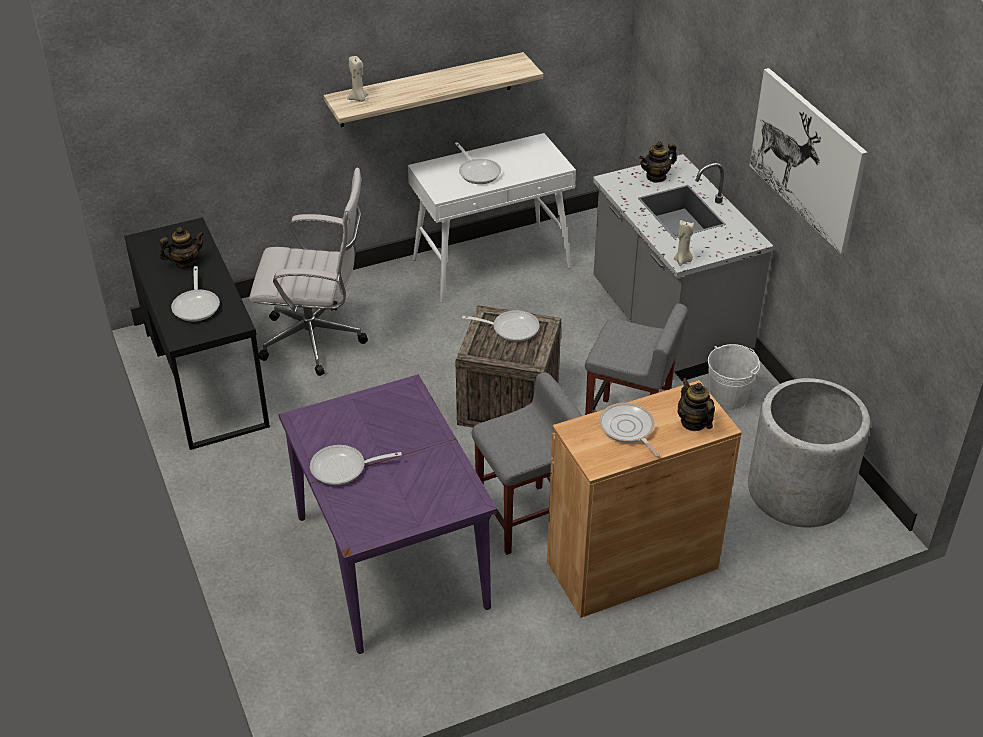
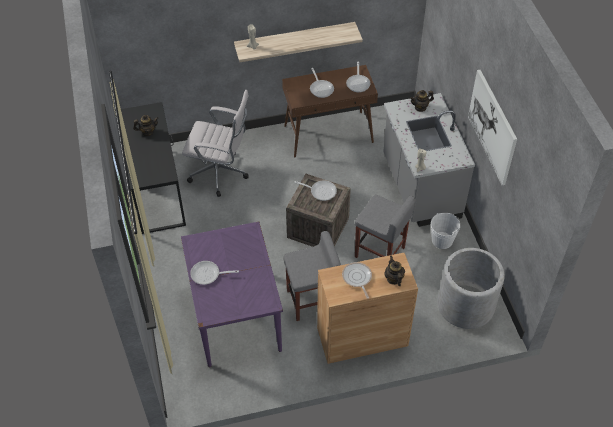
camera: 10 degrees right, 10 degrees up
(197, 305) = (149, 161): frying pan -> frying pan (358, 83)
(492, 263) = (329, 134): white console table -> brown console table

